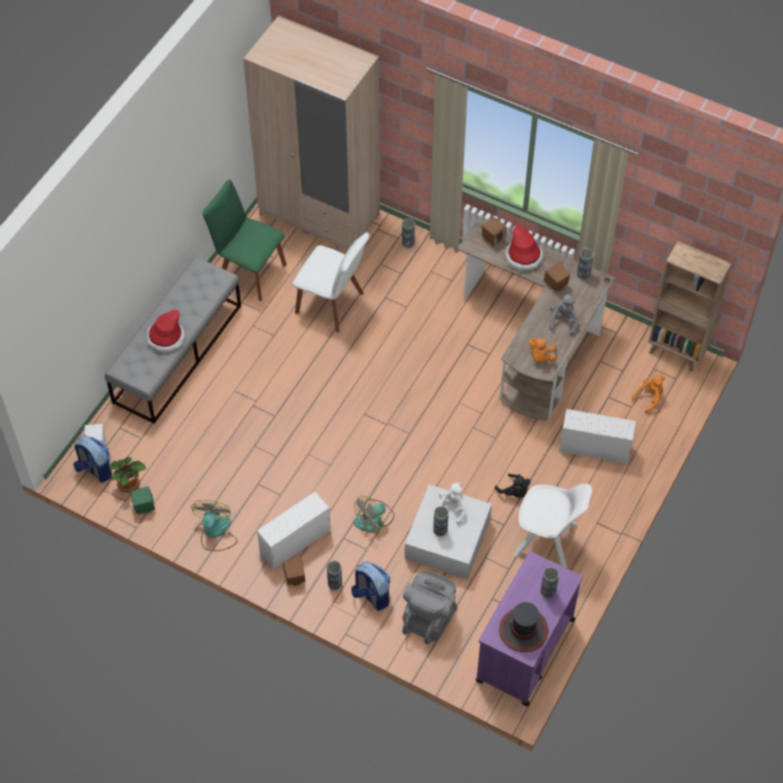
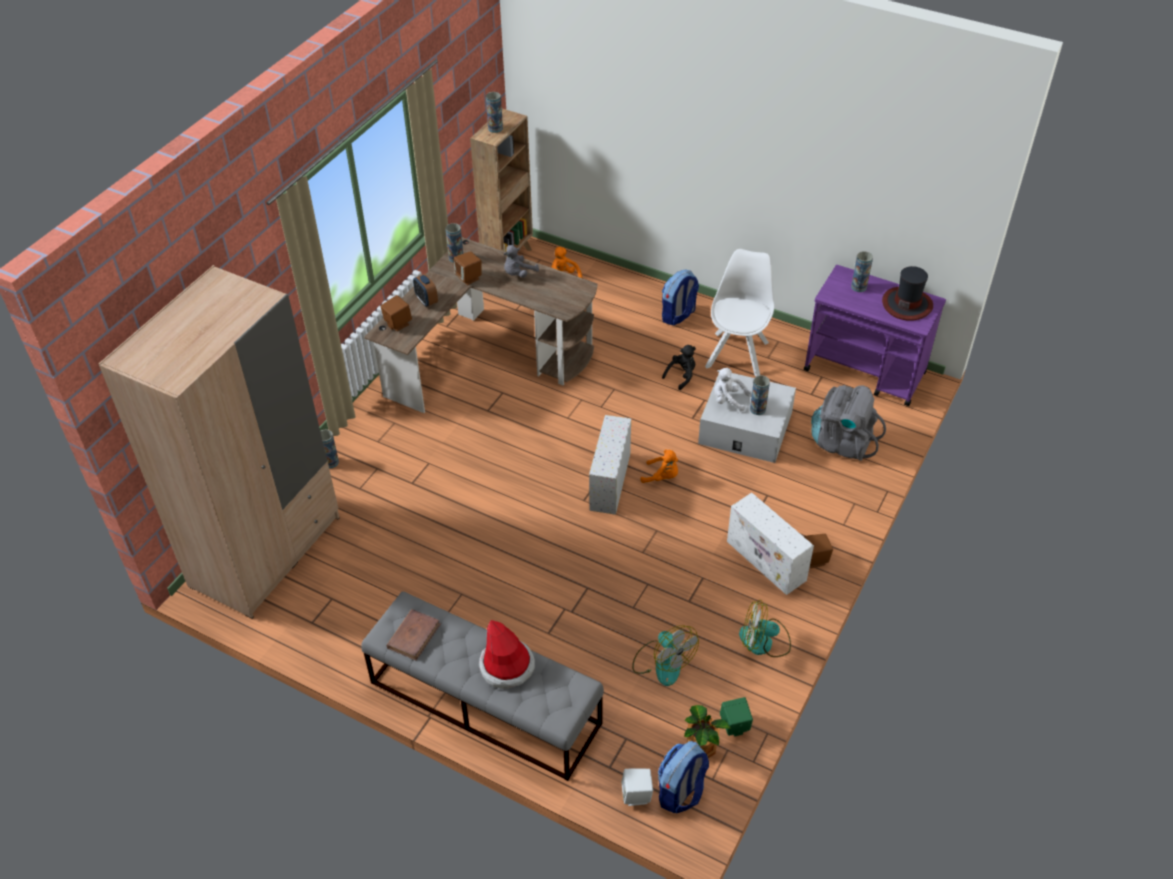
camera: 90 degrees left, 10 degrees down
(196, 284) = (414, 636): none -> brown book
(249, 272) = (352, 626): green chair -> none
(332, 305) = (418, 534): white chair -> none
(335, 583) = (816, 522): vase -> vase (495, 128)
(371, 595) = (825, 490): backpack -> backpack (678, 315)
(374, 519) = (728, 489): fan -> fan (662, 662)
(524, 257) = (426, 300): hat -> alarm clock
(541, 356) = (565, 291): orange plush toy -> orange plush toy (662, 476)
(563, 321) = (518, 274): grey plush toy -> grey plush toy turned 60 degrees counterclockwise
(593, 448) = (624, 318): white storage box -> white storage box (610, 483)

